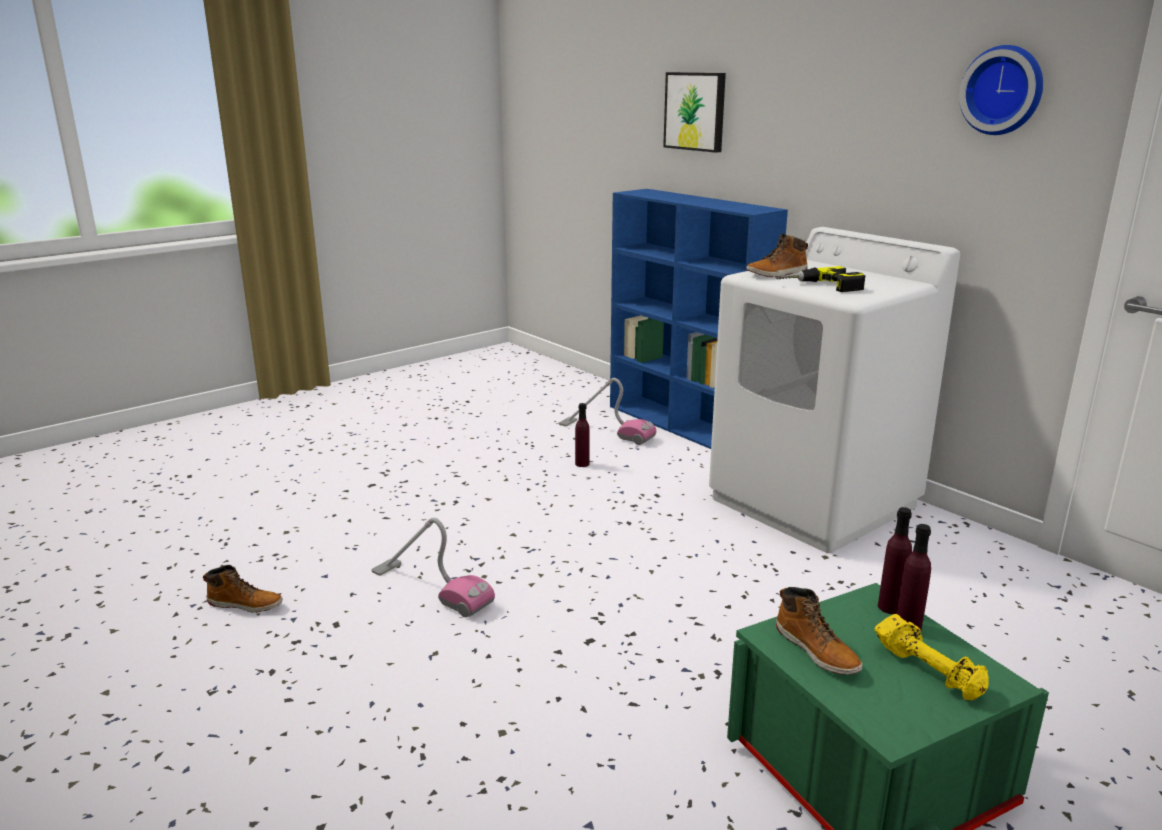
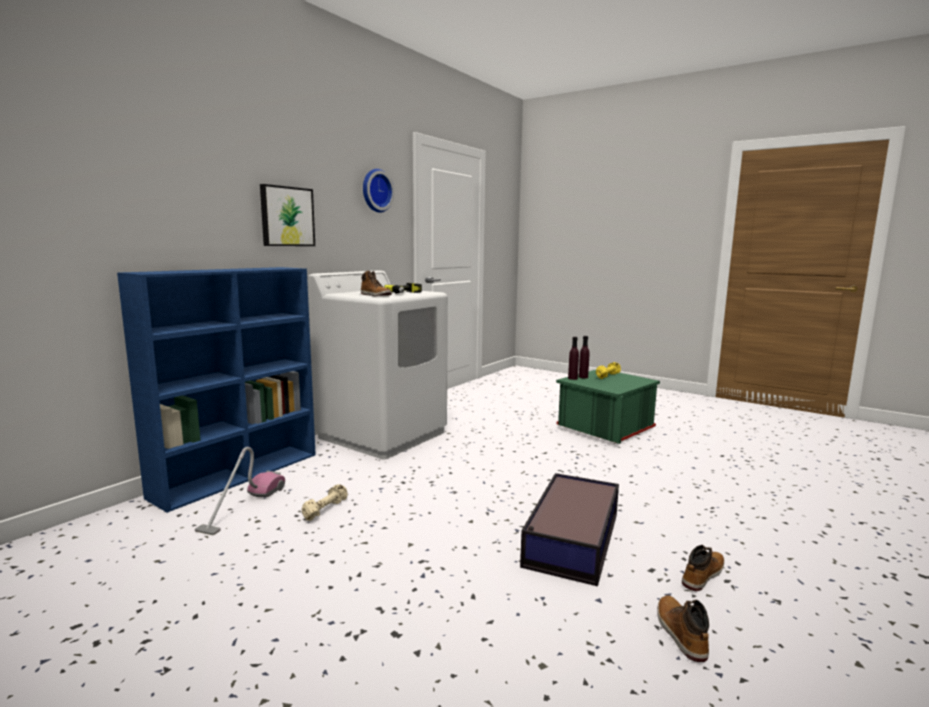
camera: 105 degrees left, 10 degrees down
(431, 588) = (571, 540): vacuum cleaner -> storage box
(582, 464) = (325, 510): purple bottle -> beige dumbbell
(696, 111) = (164, 192): picture -> picture (287, 216)
(817, 650) = (615, 385): boot -> boot (702, 575)

